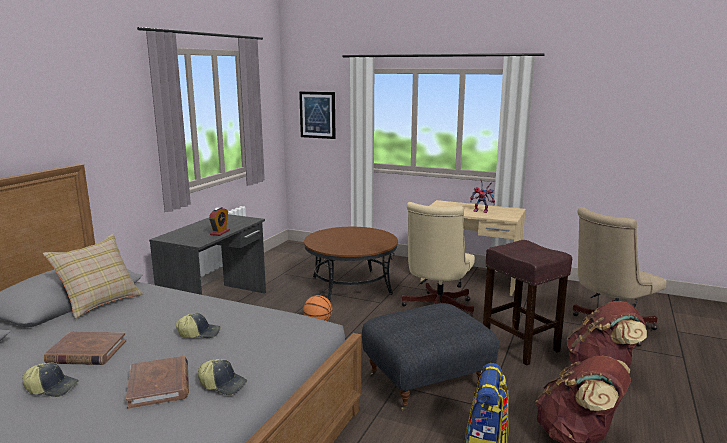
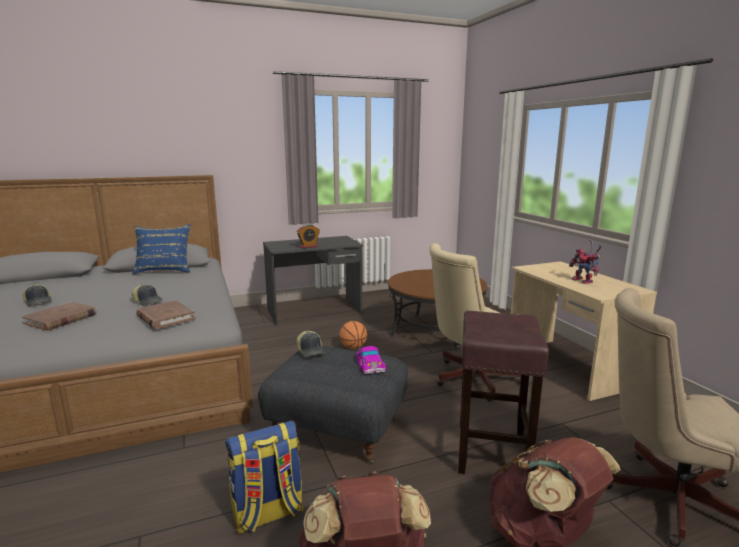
camera: 45 degrees right, 0 degrees up
(86, 352) = (91, 291): brown book -> brown book (165, 317)
(100, 302) = (164, 270): beige pillow -> blue pillow
(223, 384) = (76, 332): cap -> cap (311, 351)
(317, 115) = (483, 157): picture -> none
(447, 311) = (370, 363): none -> toy car

